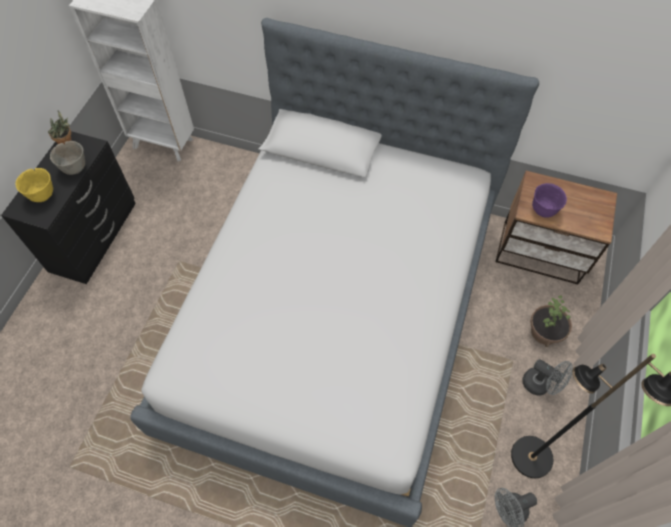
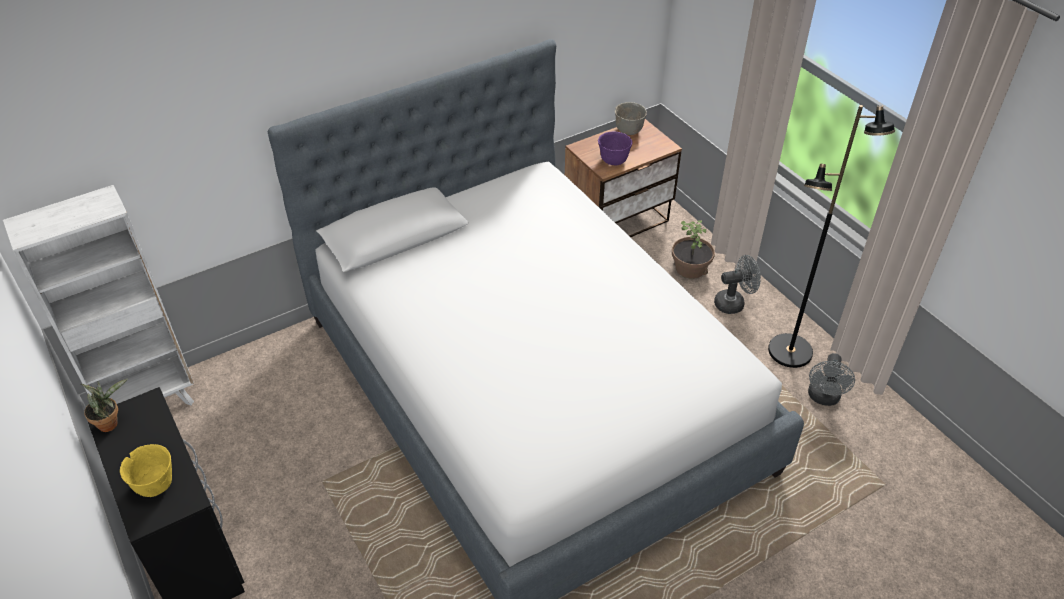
camera: 50 degrees left, 15 degrees down
(74, 167) = (156, 434): grey bowl -> grey bowl (628, 130)

